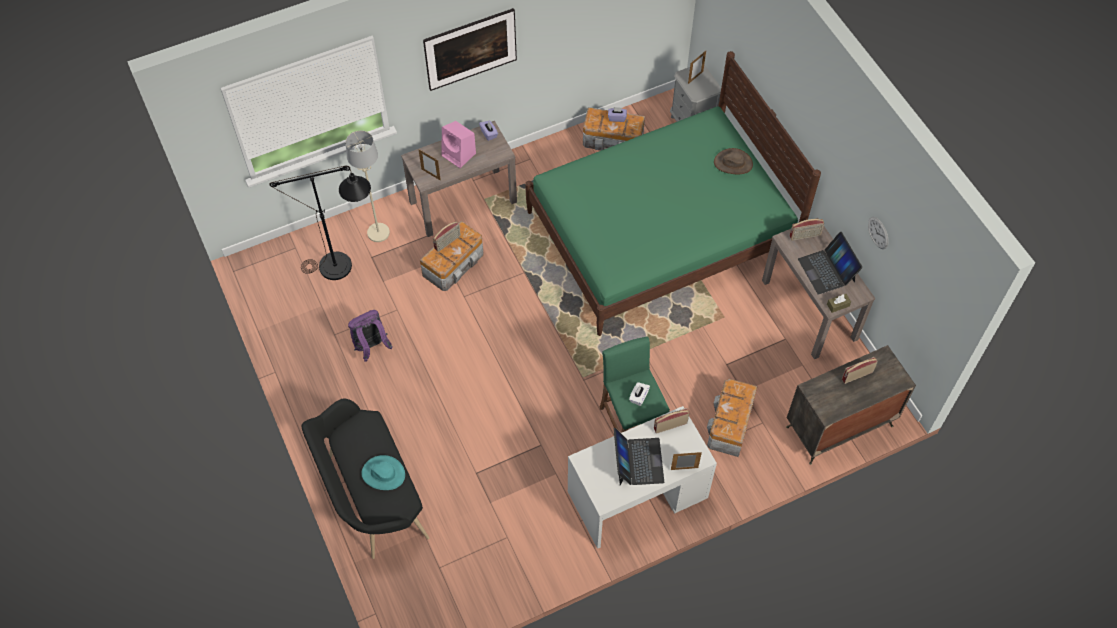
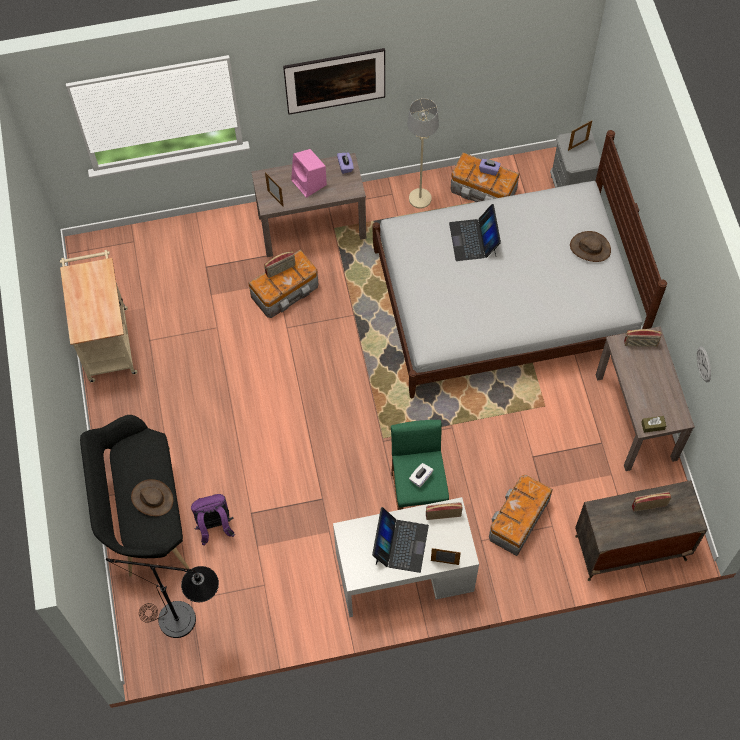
camera: 15 degrees right, 5 degrees up
(292, 342) = (107, 339): none -> beige cart
(345, 266) = (177, 271): black floor lamp -> black floor lamp (188, 622)
(371, 347) = (182, 361): purple backpack -> purple backpack (215, 527)
(378, 233) = (219, 243): beige floor lamp -> beige floor lamp (420, 199)
(383, 474) = (152, 498): turquoise hat -> brown hat
(660, 232) = (504, 301): green bed -> white bed
(827, 270) = (653, 386): laptop -> laptop (473, 239)

